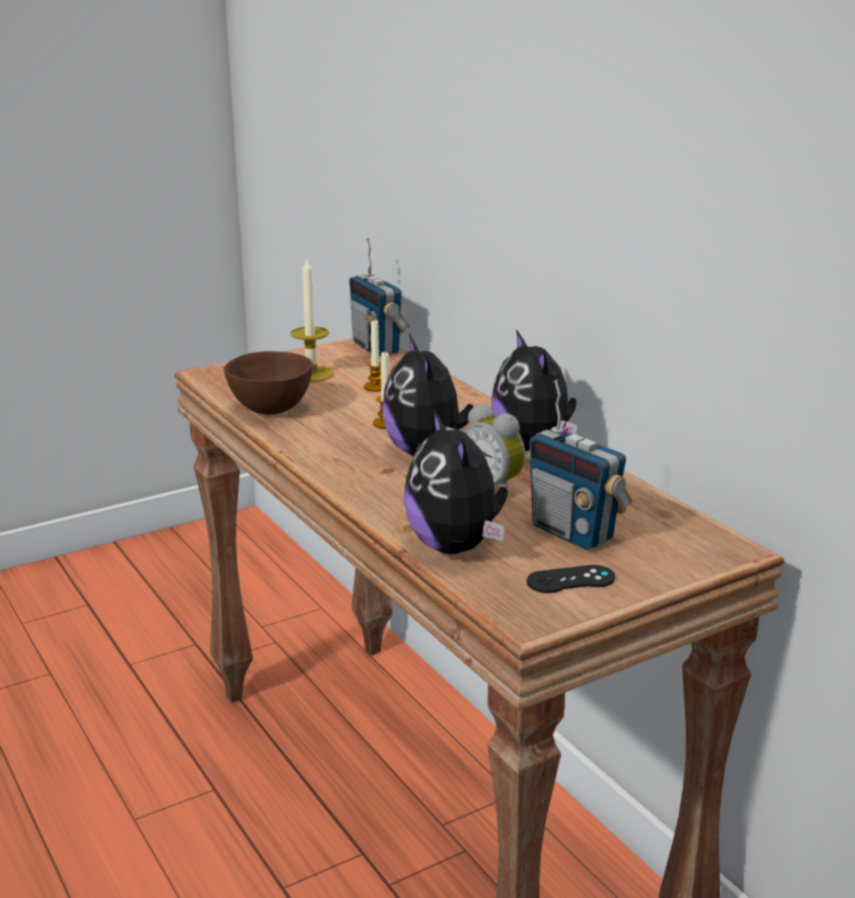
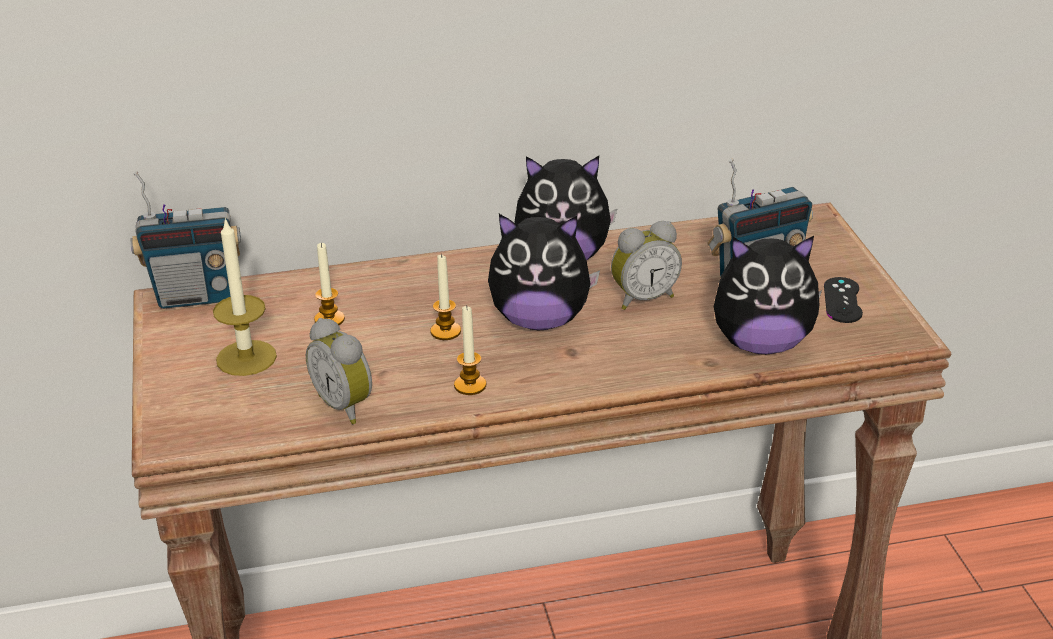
camera: 70 degrees left, 10 degrees up
(270, 410) = (346, 405): brown bowl -> alarm clock
(317, 442) = (470, 385): none -> candle

